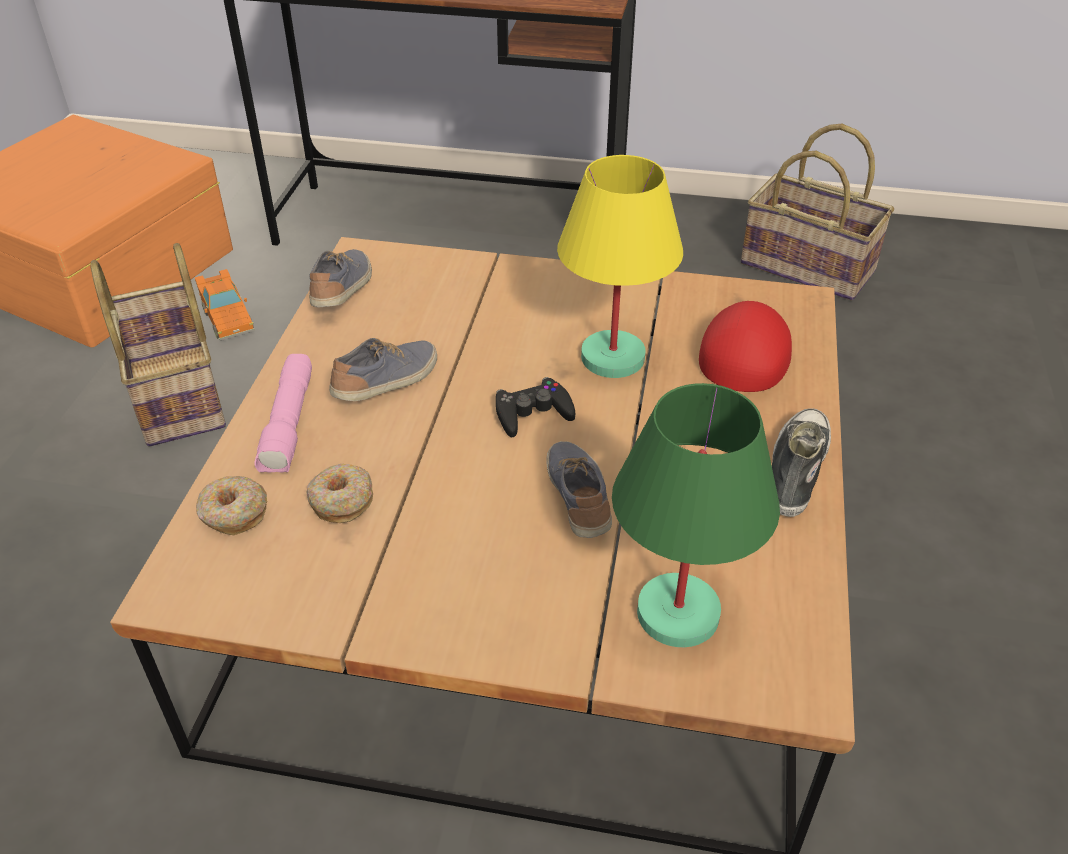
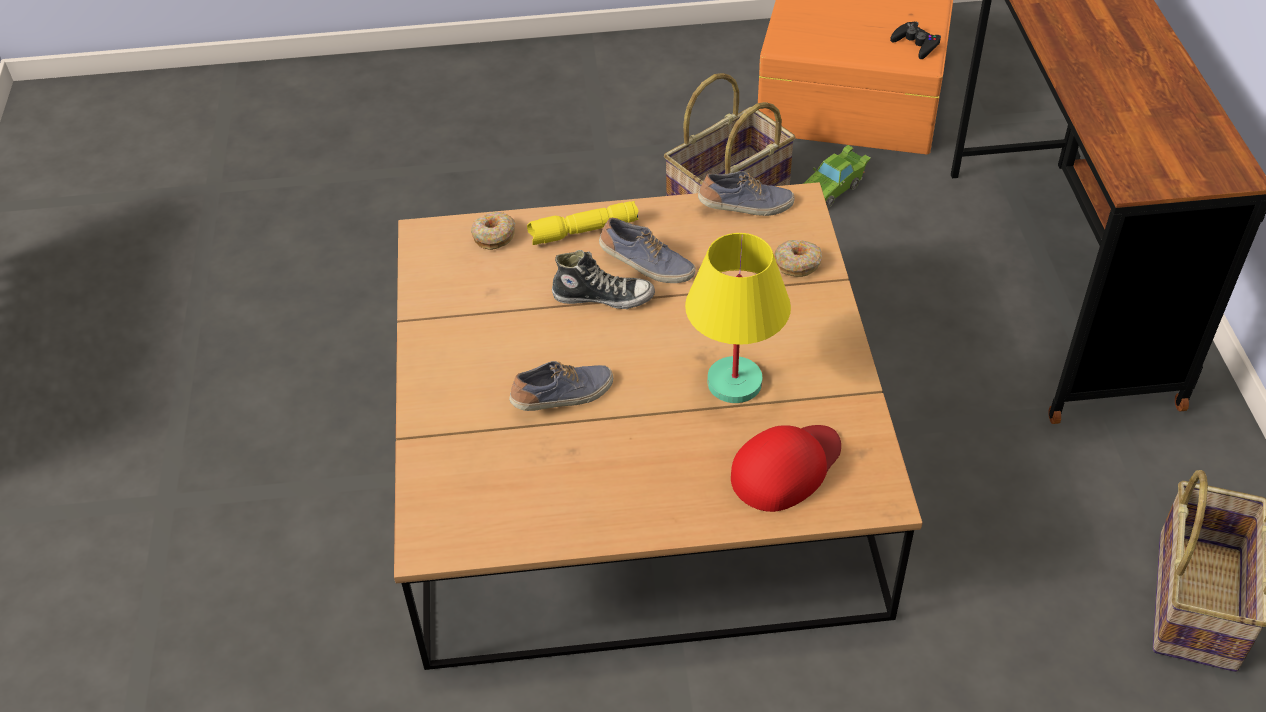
camera: 75 degrees right, 5 degrees up
(227, 318) = (833, 188): orange toy car -> green toy car
(290, 424) = (583, 232): pink flashlight -> yellow flashlight
(341, 501) = (521, 279): donut -> donut (797, 263)
(532, 413) = (645, 351): black game controller -> black game controller (915, 44)
(679, 613) = (475, 470): green table lamp -> none
(747, 350) = (786, 468): red cap -> red cap turned 45 degrees counterclockwise
(795, 470) = (642, 519): shoe -> shoe (603, 297)

